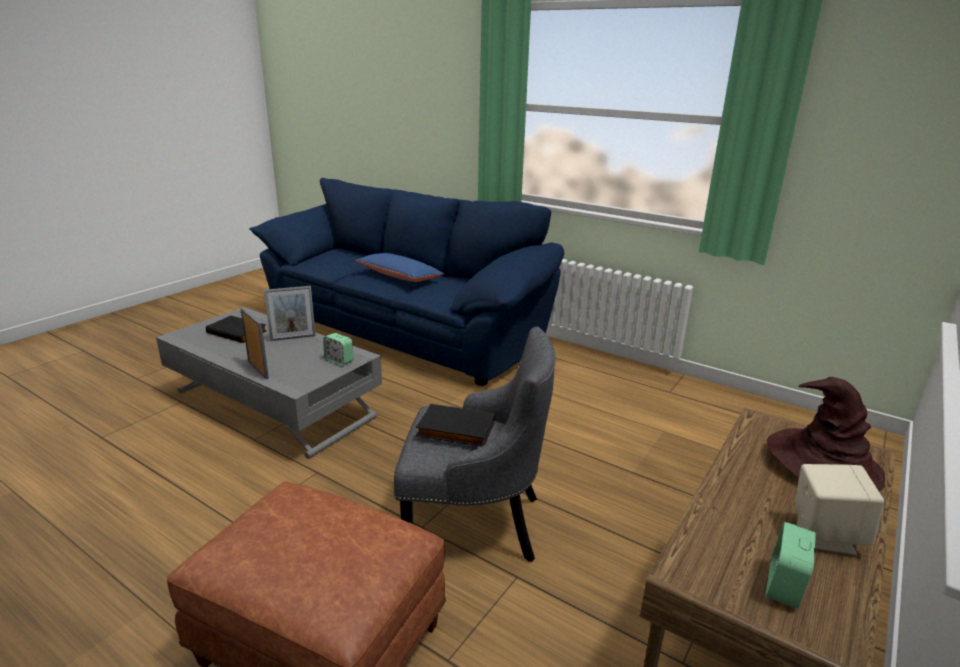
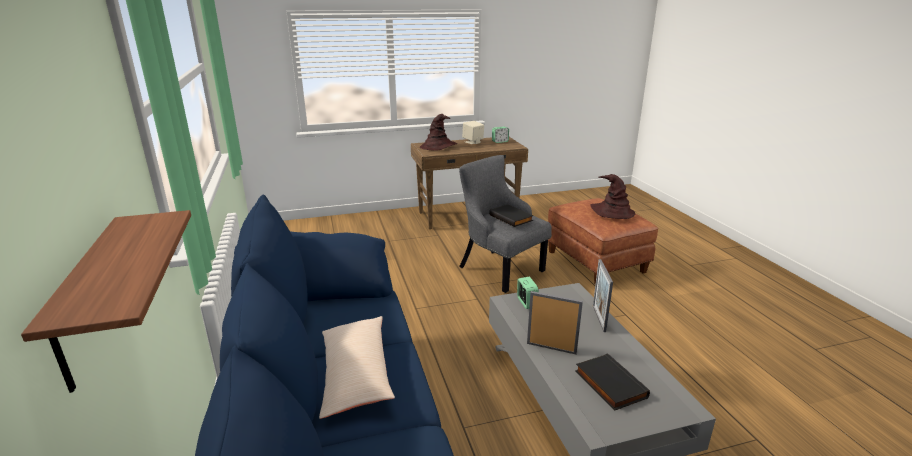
camera: 140 degrees left, 0 degrees up
(283, 542) = (612, 212): none -> brown hat
(399, 276) = (356, 374): blue pillow -> beige pillow
(412, 145) = (89, 300): none -> shelf

